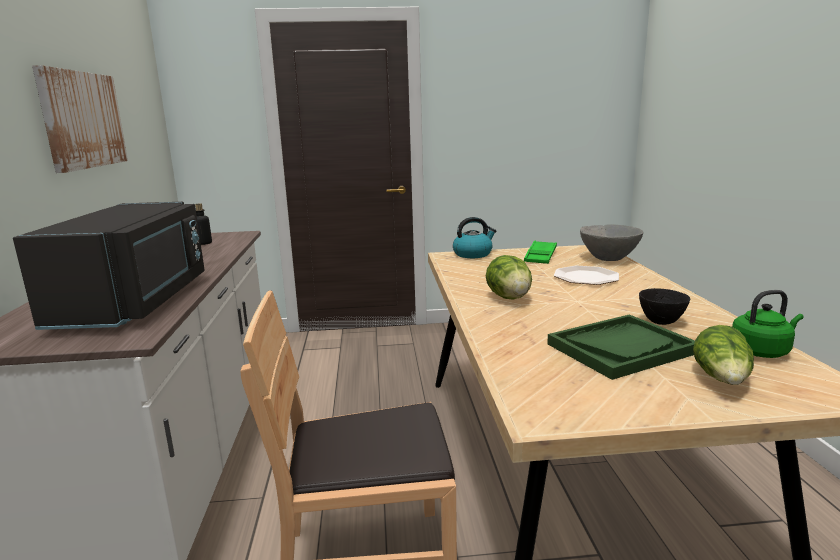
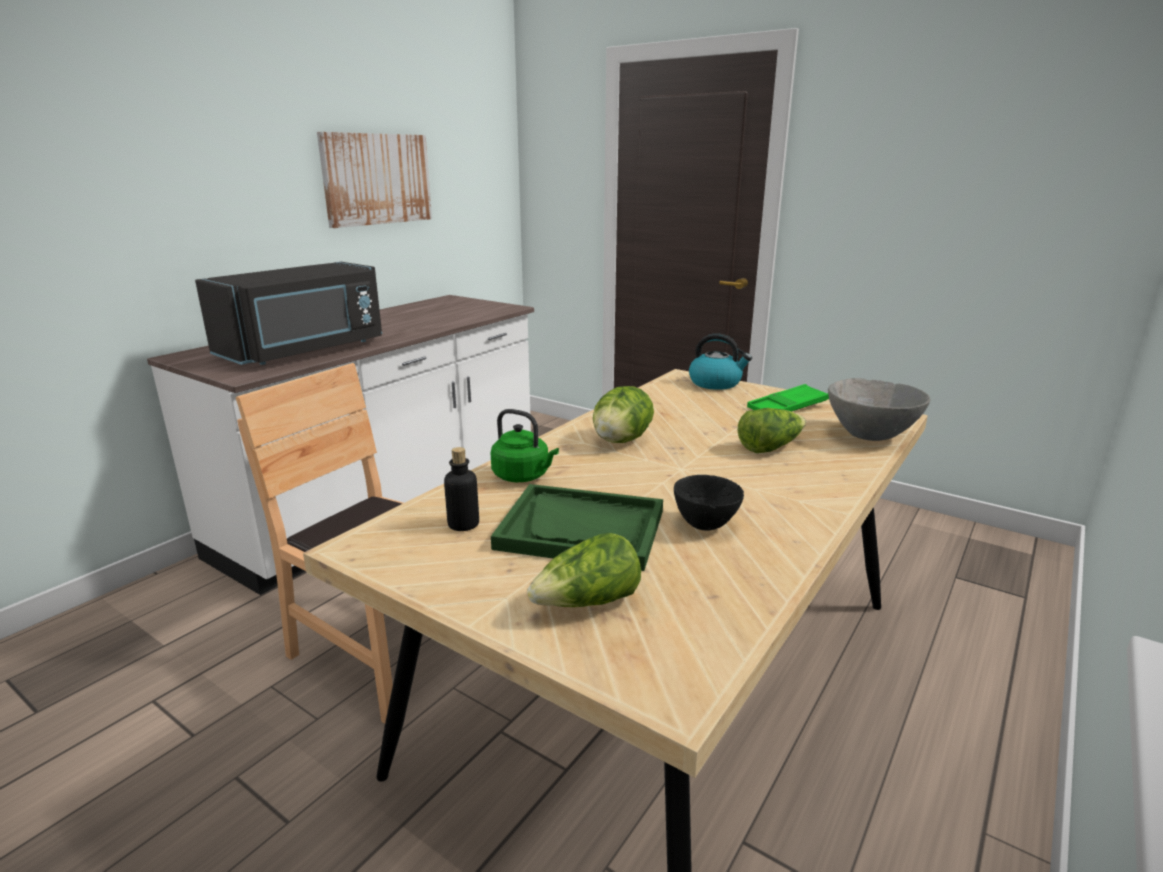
camera: 40 degrees right, 5 degrees up
(204, 243) = (463, 310): bottle -> bottle (463, 524)
(585, 277) = (769, 447): plate -> lettuce
(762, 351) = (723, 605): green kettle -> green kettle (523, 476)

